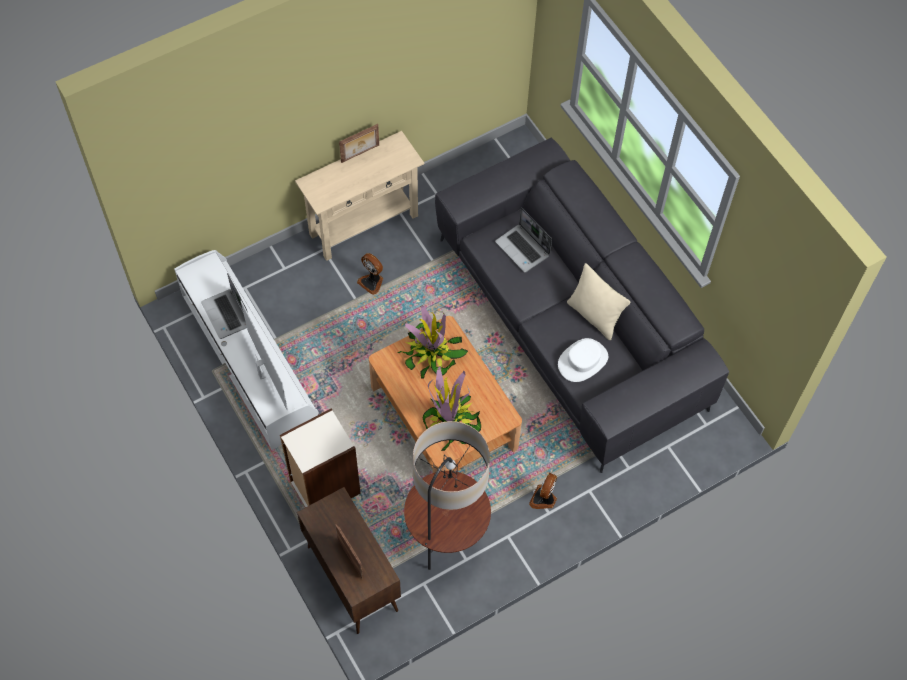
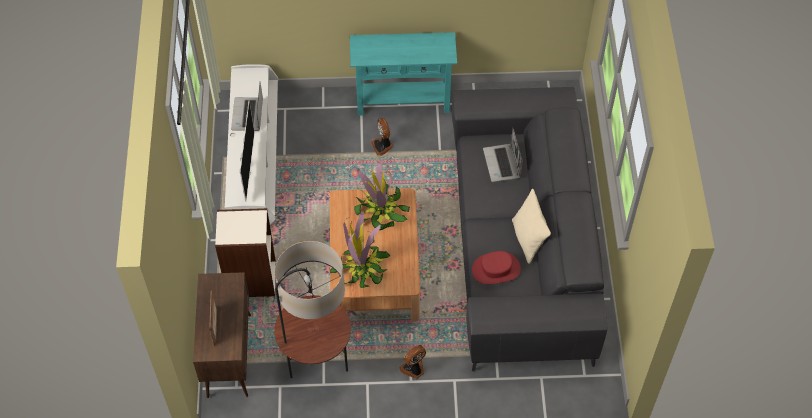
camera: 30 degrees right, 5 degrees down
(360, 154) = (411, 36): picture frame -> none
(363, 225) = (403, 101): beige console table -> turquoise console table
(583, 361) = (496, 269): white hat -> red hat

